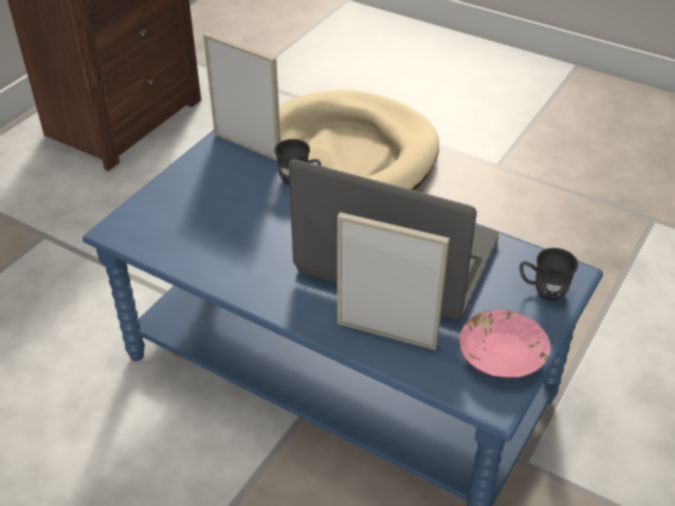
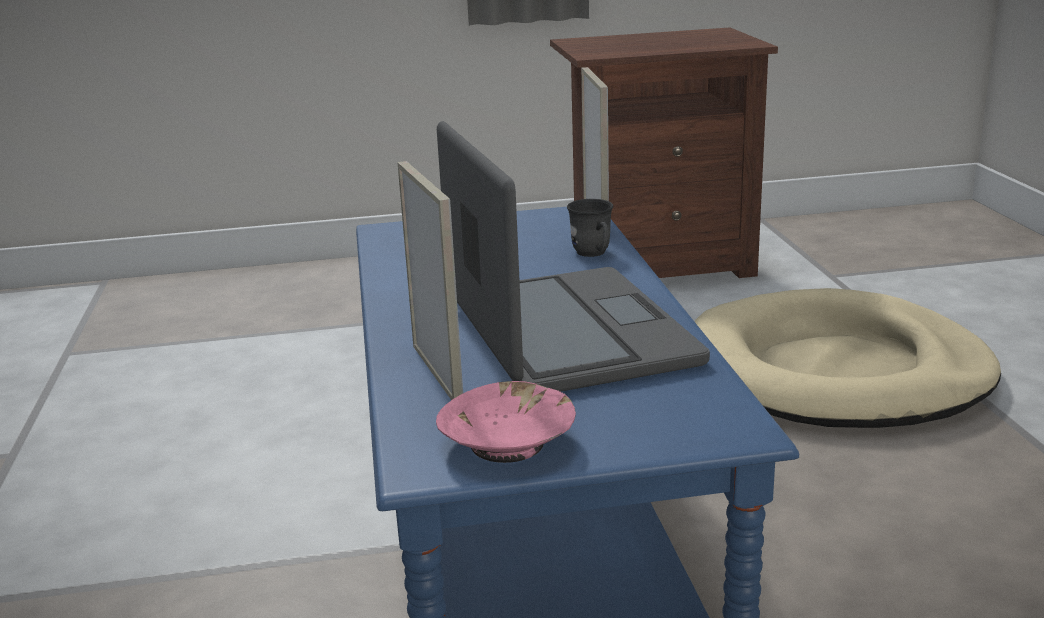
camera: 50 degrees right, 20 degrees down
(542, 291) = (671, 424): grey mug -> none

